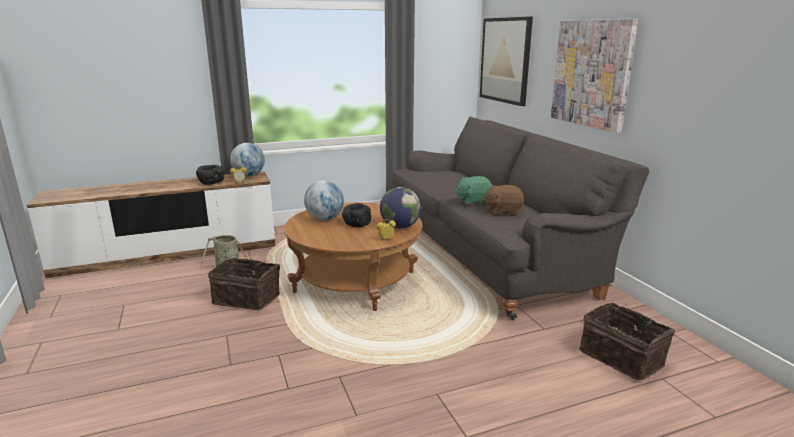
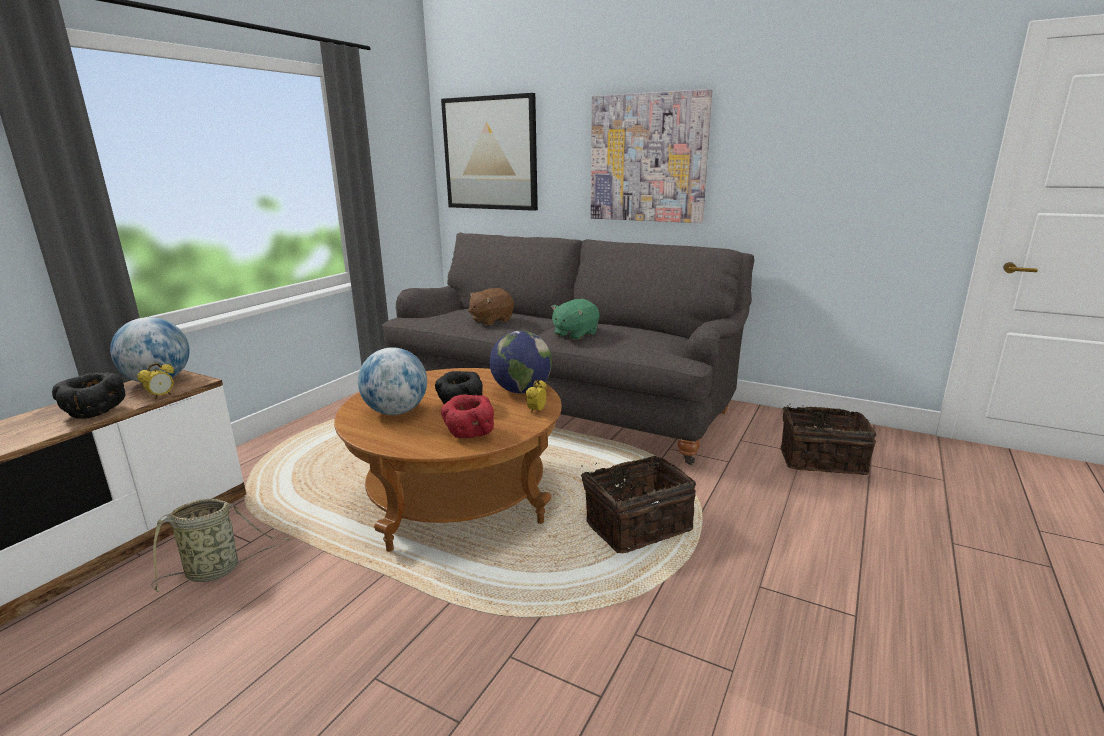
camera: 40 degrees left, 0 degrees up
(248, 298) = (321, 597): basket -> basket (636, 525)
(335, 239) = (469, 434): none -> red bowl
(503, 211) = (626, 337): brown plush toy -> brown plush toy (491, 320)

